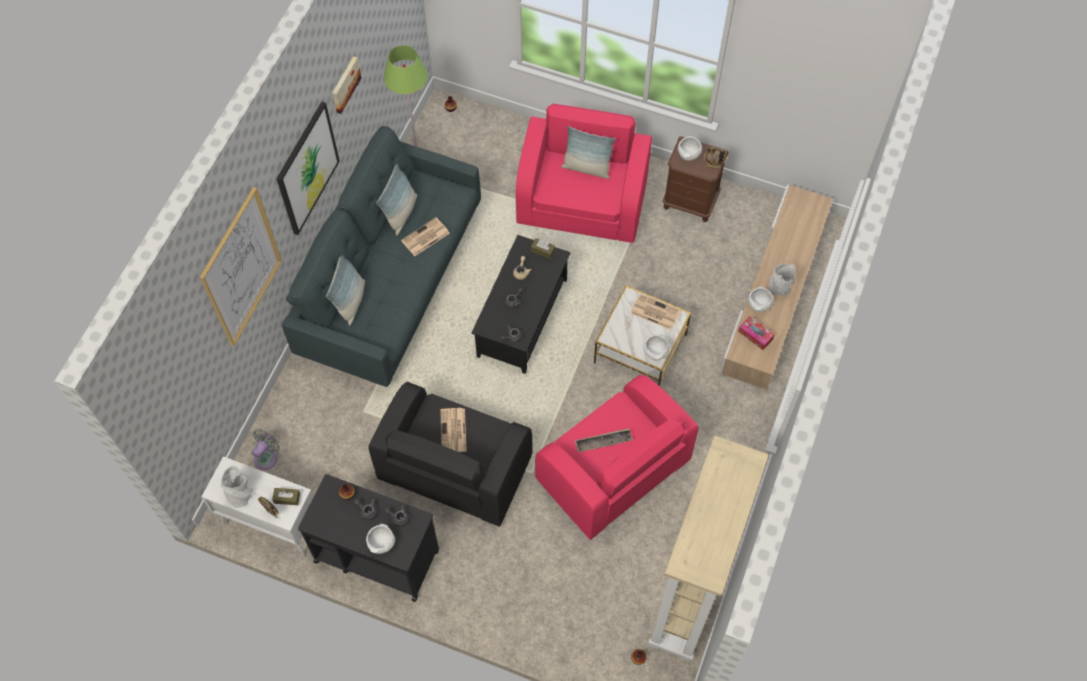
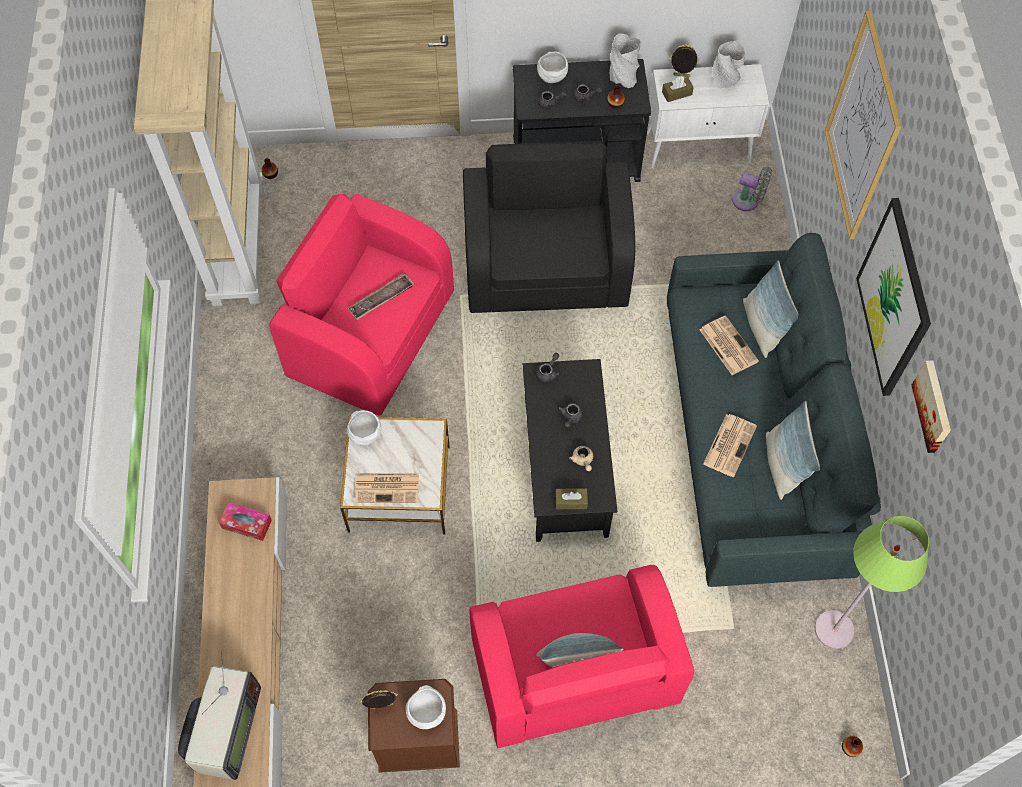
camera: 155 degrees right, 0 degrees up
(267, 456) = (748, 201): grey fan -> grey fan turned 75 degrees counterclockwise
(453, 431) = (555, 245): newspaper -> newspaper (727, 345)
(759, 306) = (254, 568): white bowl -> none
(780, 289) = (232, 607): grey vase -> grey vase (623, 76)
(804, 224) = (225, 731): none -> television

